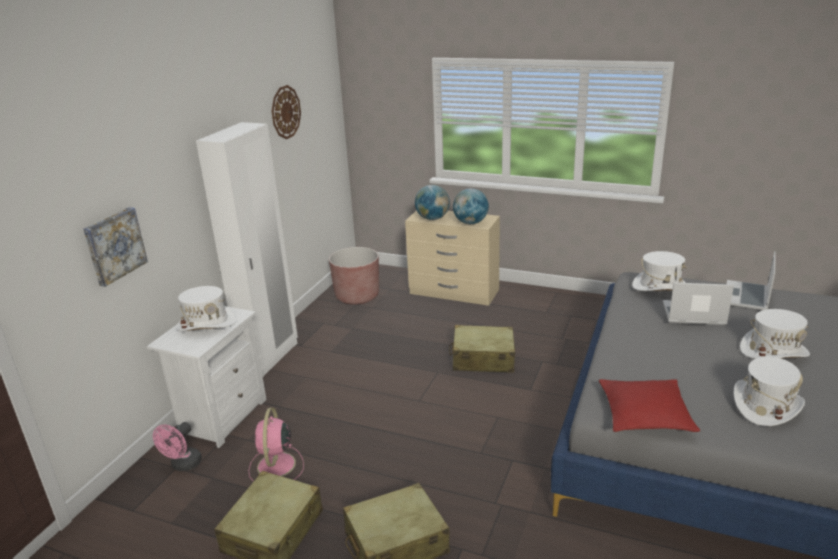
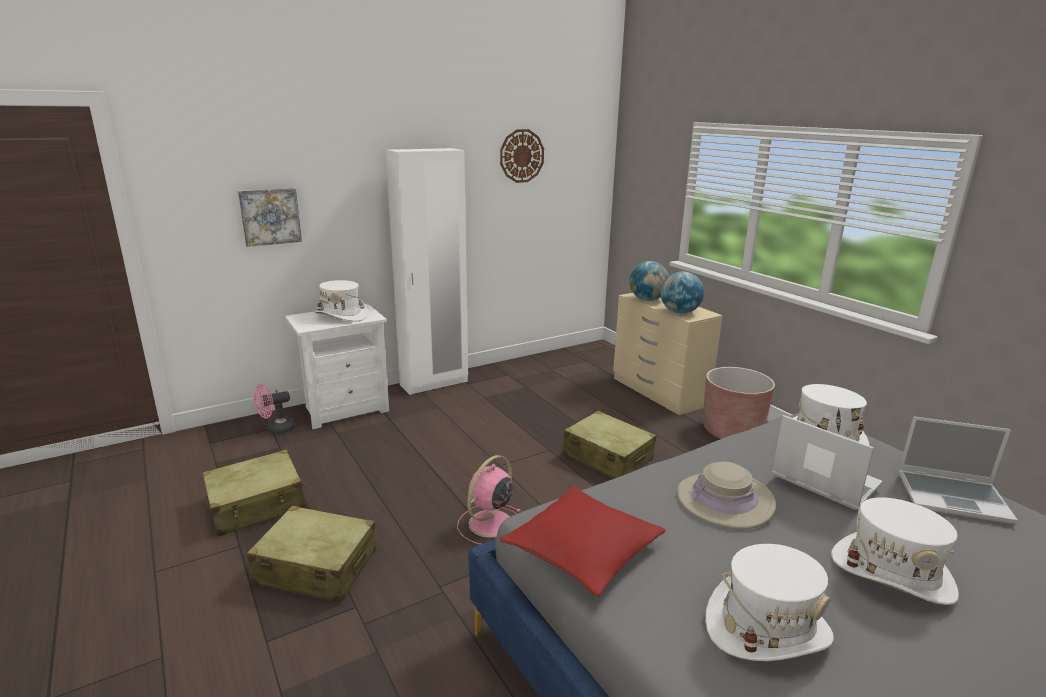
camera: 35 degrees right, 5 degrees down
(276, 466) = (326, 460): pink fan -> pink fan (489, 524)
(357, 296) = (564, 365): brown planter -> brown planter (731, 431)
(665, 349) = (725, 500): none -> beige hat
(747, 297) = (953, 497): laptop -> laptop turned 135 degrees counterclockwise

